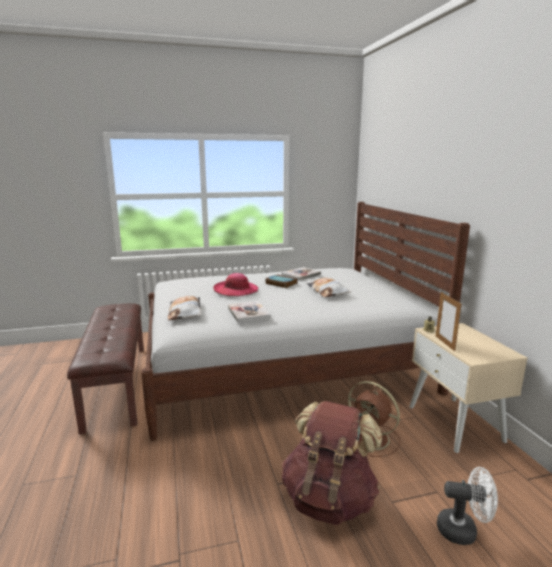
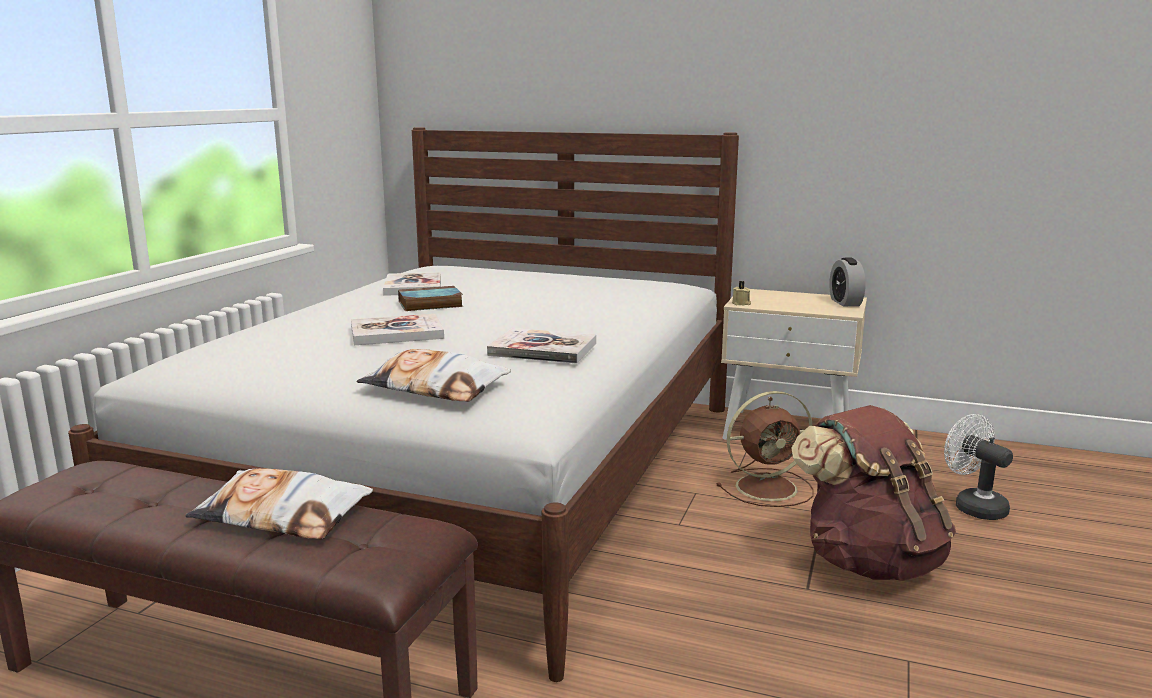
camera: 55 degrees left, 0 degrees up
(236, 290) = (396, 333): hat -> book
(327, 291) = (535, 294): pillow -> pillow (282, 515)
(445, 343) = (789, 309): picture frame -> none
(463, 530) = (973, 506): white fan -> white fan turned 75 degrees counterclockwise
(496, 354) = (845, 302): none -> alarm clock

